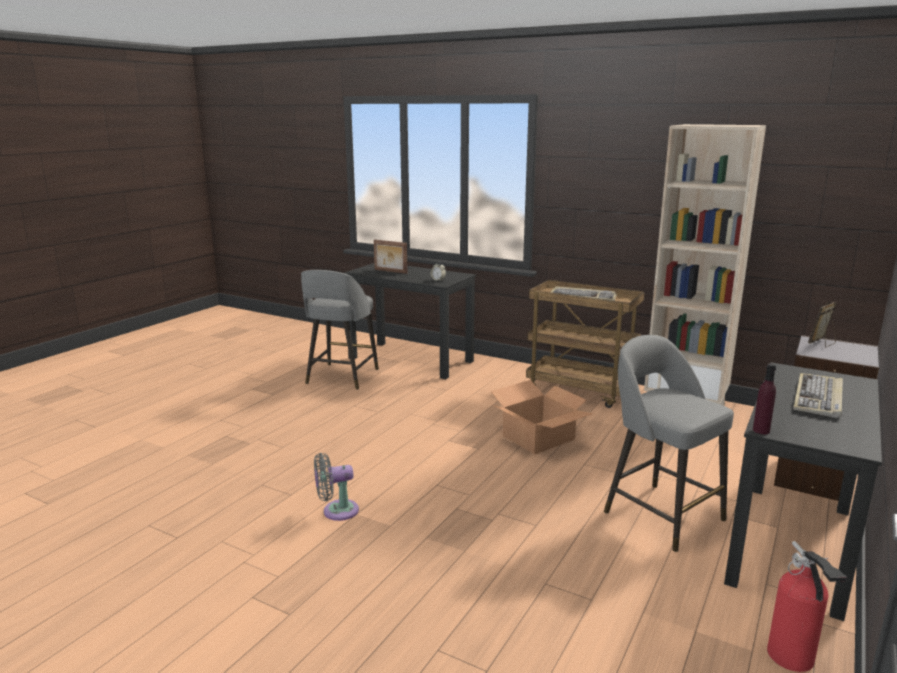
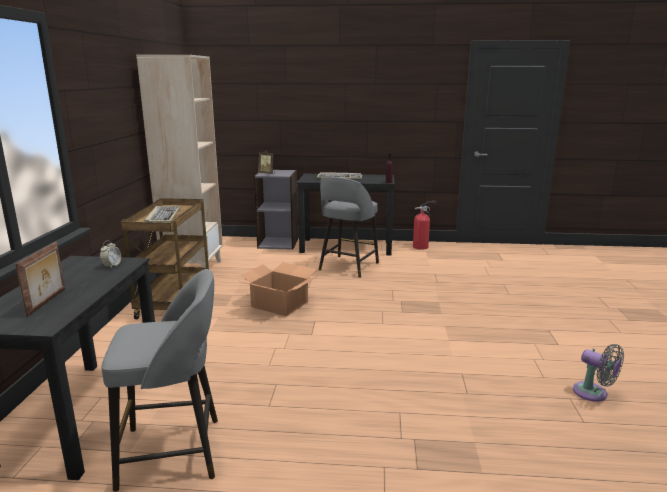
camera: 115 degrees left, 0 degrees up
(336, 511) = (455, 347): grey fan -> grey fan (593, 394)

